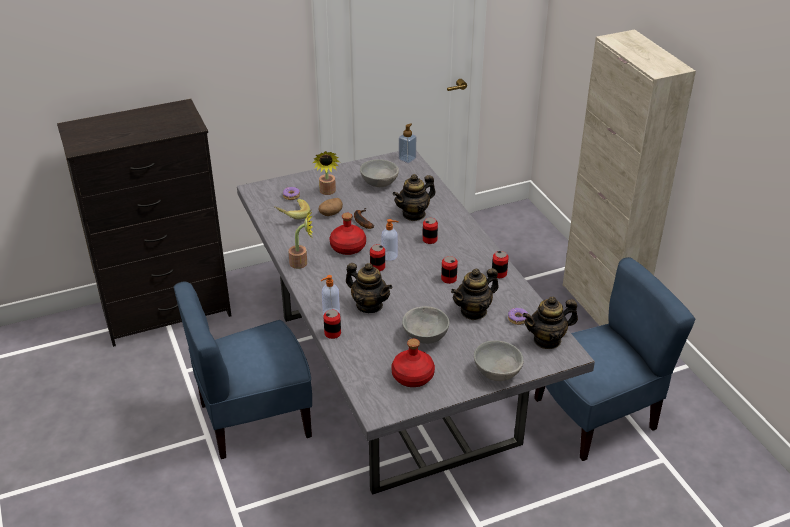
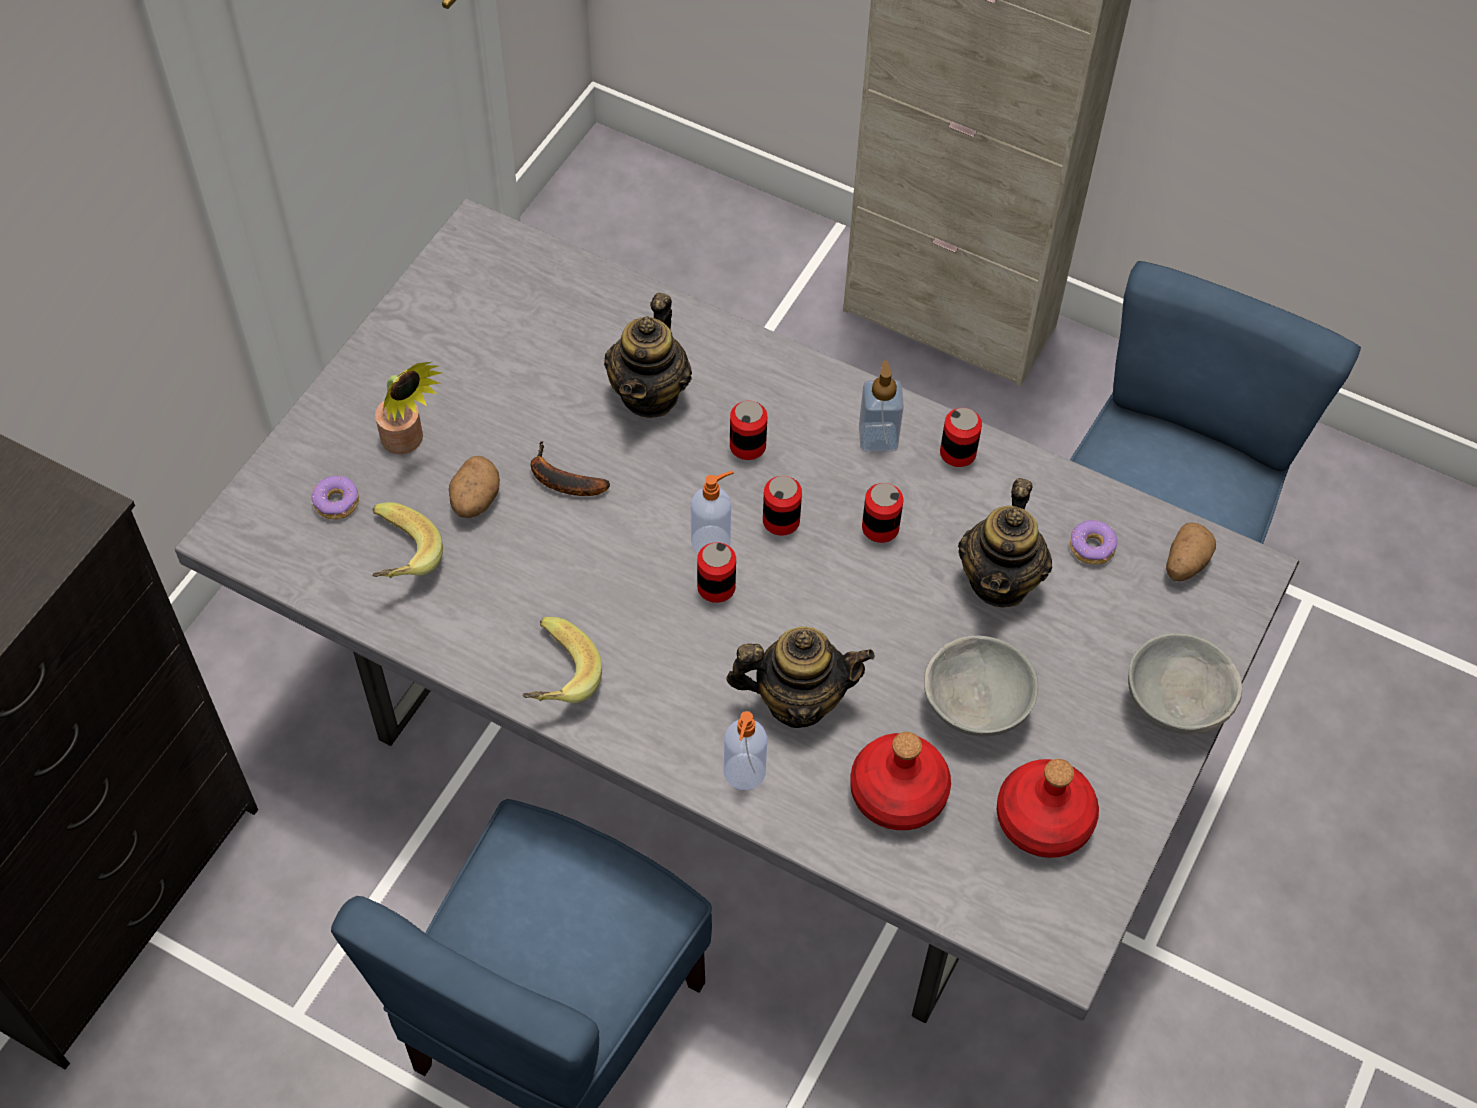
camera: 40 degrees left, 20 degrees up
(302, 263) = (553, 678): potted plant -> banana
(332, 333) = (799, 822): can -> can (781, 521)
(348, 247) = (606, 571): red bottle -> red bottle (899, 792)
(379, 183) = (493, 348): grey bowl -> none
(407, 159) = (485, 241): soap dispenser -> soap dispenser (878, 437)
(547, 340) = (1184, 563): teapot -> potato

